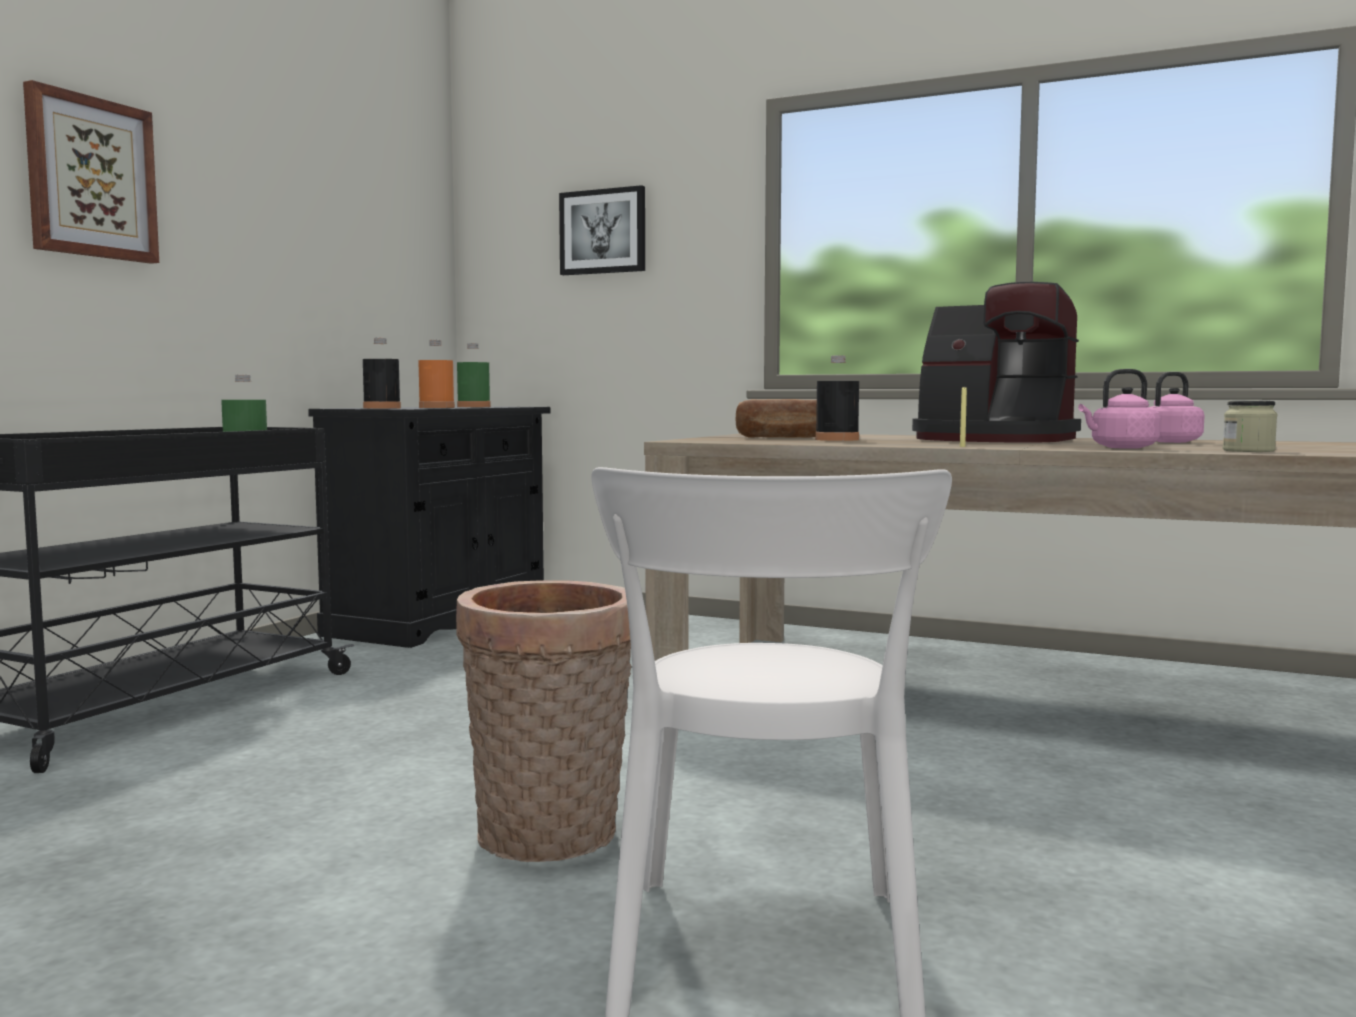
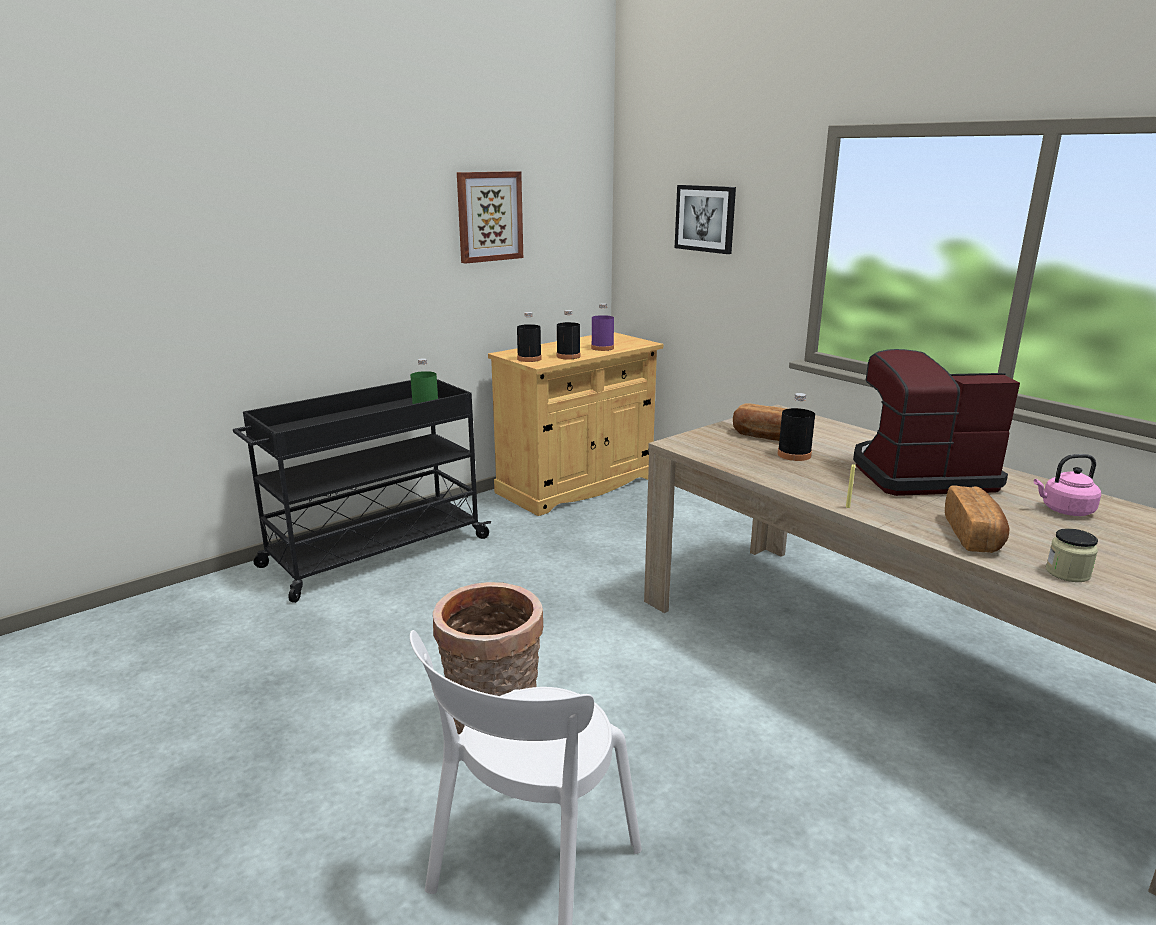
camera: 25 degrees right, 15 degrees up
(90, 178) = (337, 234): picture -> picture (489, 216)
(436, 407) = (568, 356): orange bottle -> black bottle
(442, 618) = (577, 484): black cabinet -> beige cabinet
(473, 407) = (602, 348): green bottle -> purple bottle
(993, 440) = (919, 475): coffee machine -> coffee machine turned 120 degrees clockwise
(1121, 447) = (974, 535): pink kettle -> bread

